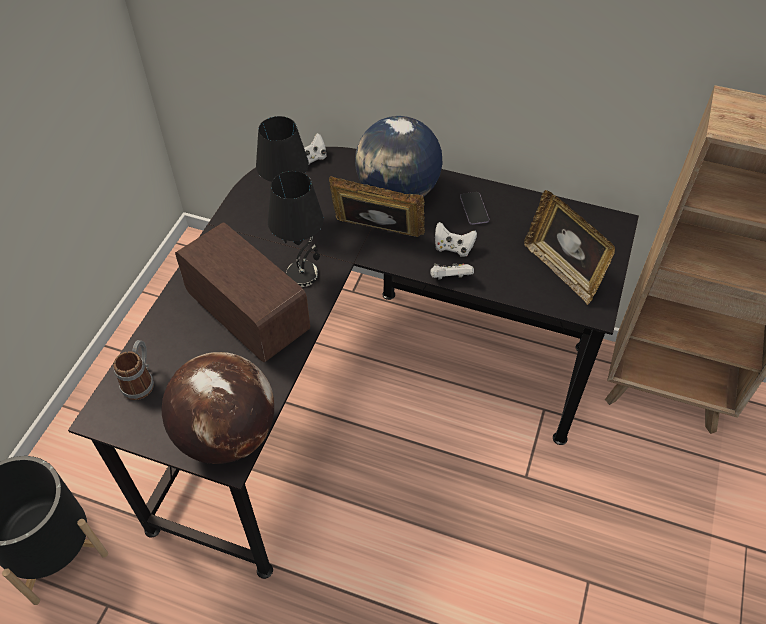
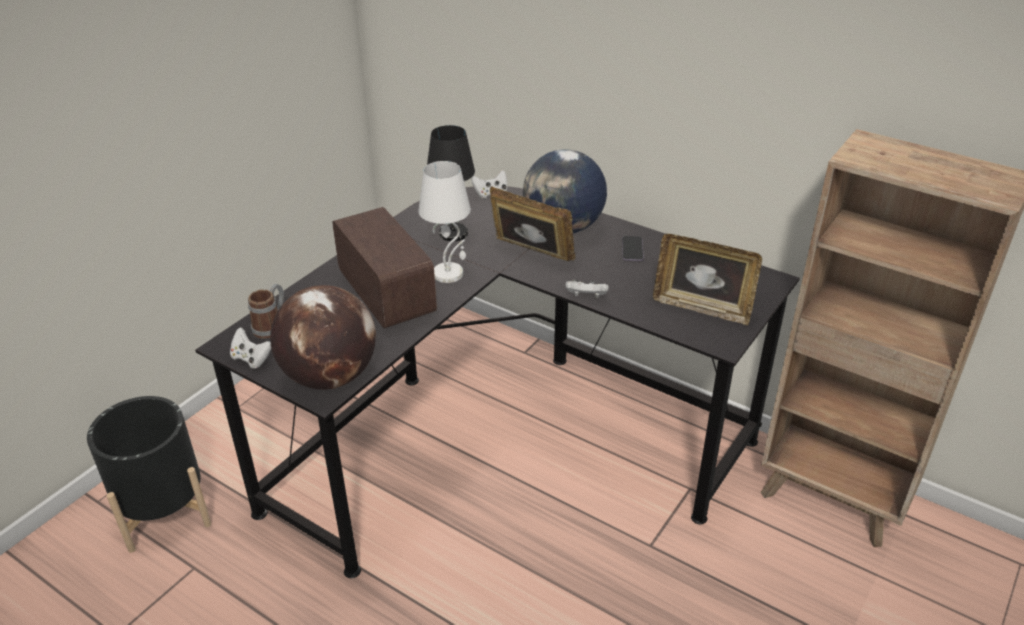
camera: 15 degrees right, 15 degrees down
(303, 274) = (449, 273): black table lamp -> white table lamp
(453, 248) = (599, 275): white game controller -> white game controller (251, 359)
(562, 270) = (702, 307): picture frame -> picture frame turned 45 degrees counterclockwise

